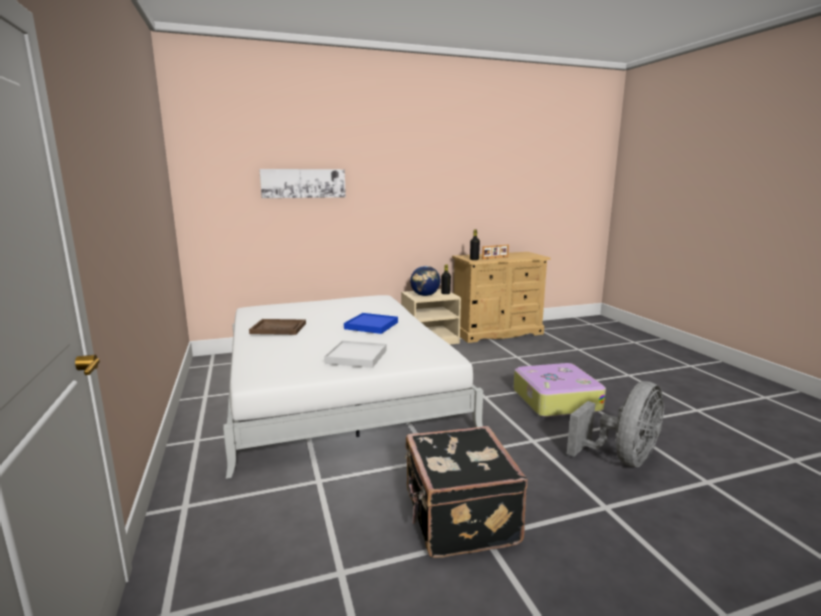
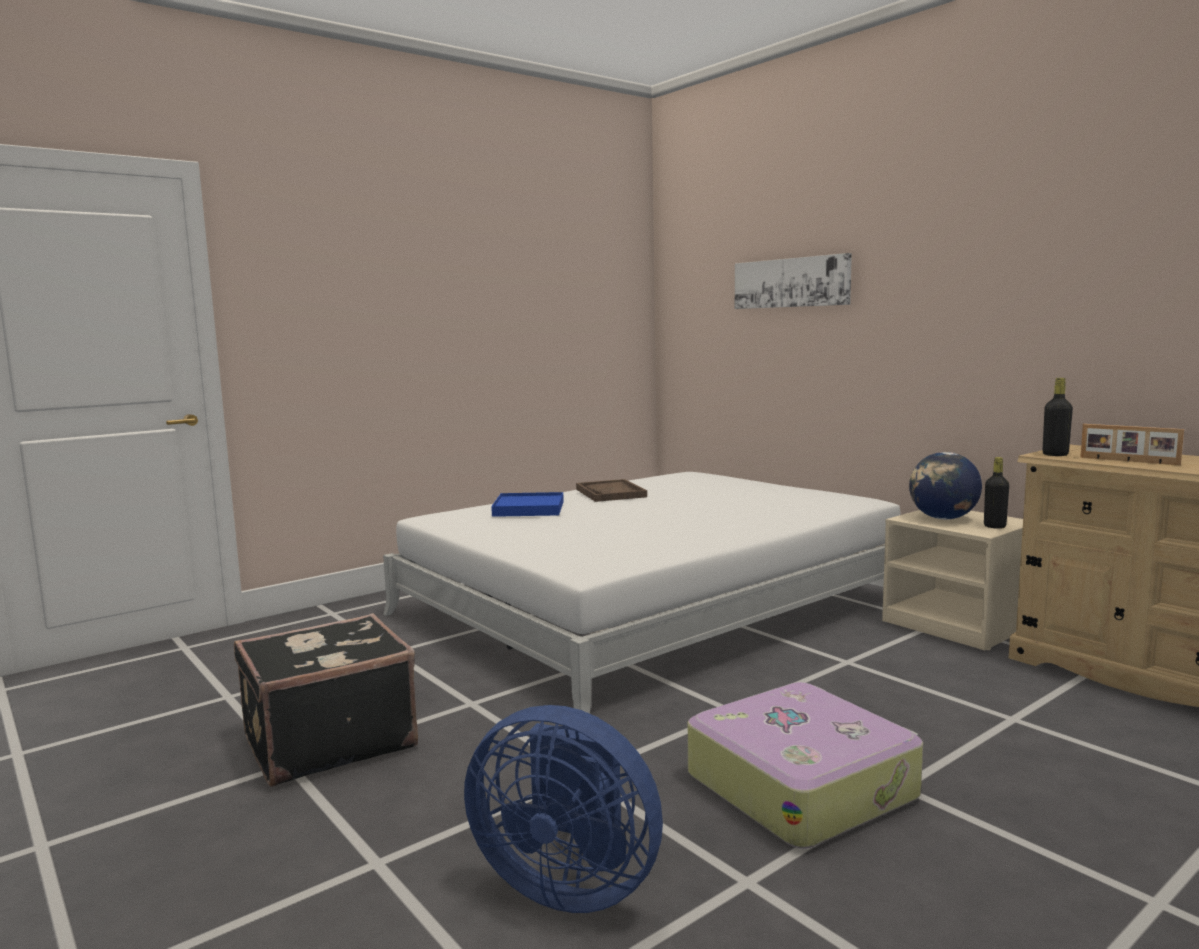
camera: 70 degrees right, 5 degrees down
(356, 356) = (538, 534): white tray -> none
(371, 325) = (684, 519): blue tray -> blue tray (529, 509)
(622, 458) = (568, 883): grey fan -> blue fan

